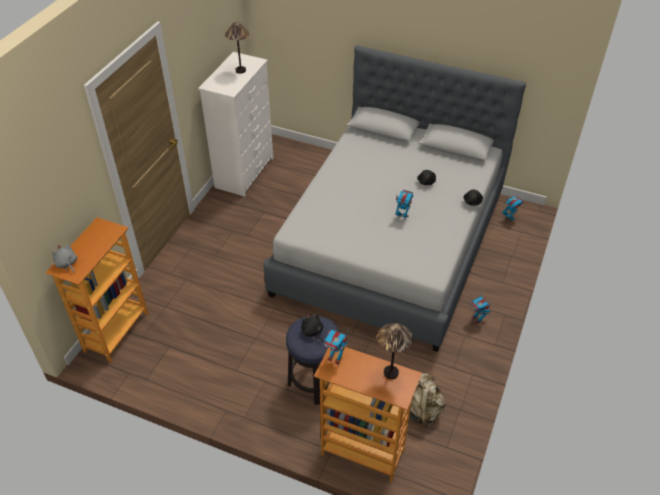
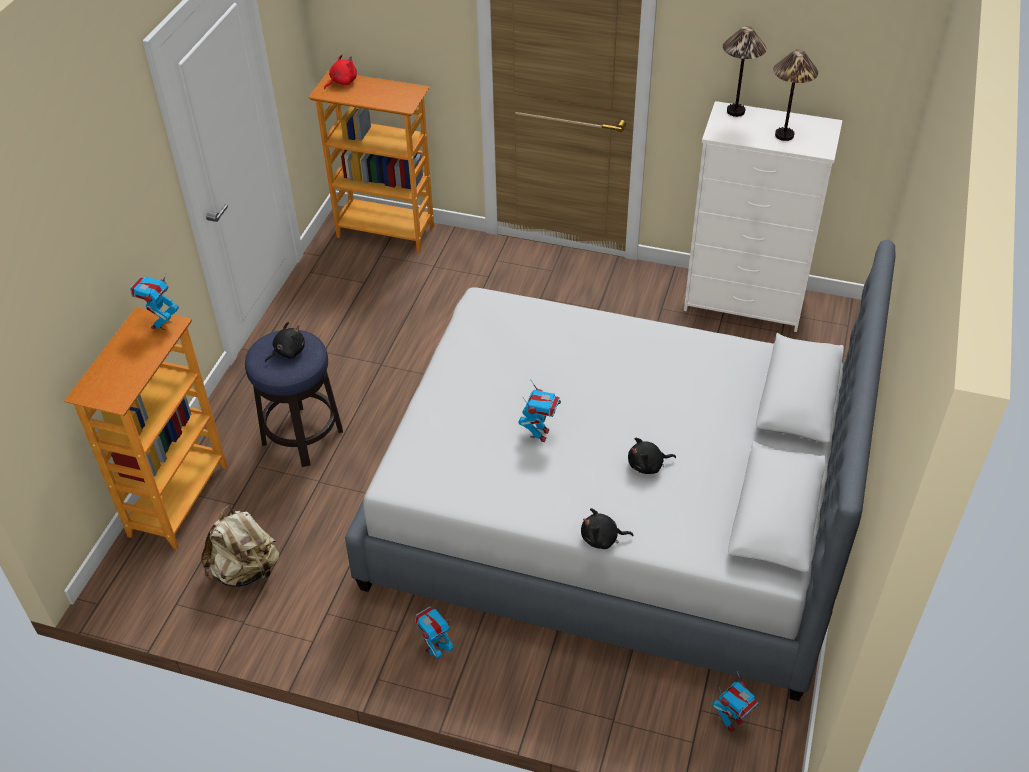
camera: 85 degrees right, 0 degrees up
(67, 264) = (342, 82): grey plush toy -> red plush toy
(390, 373) = (128, 381): table lamp -> table lamp (735, 111)

